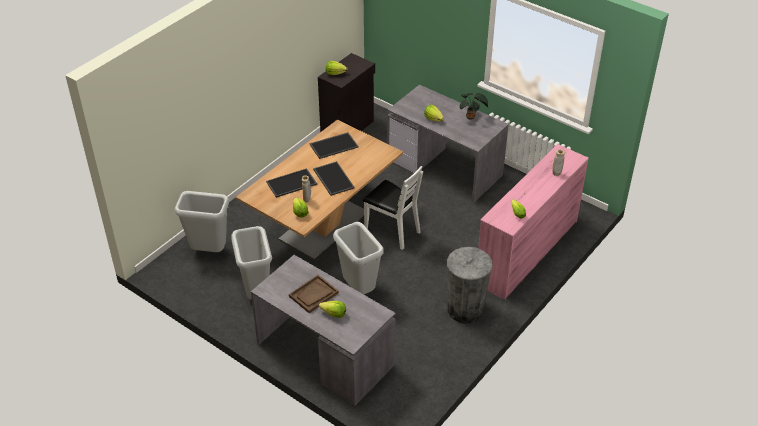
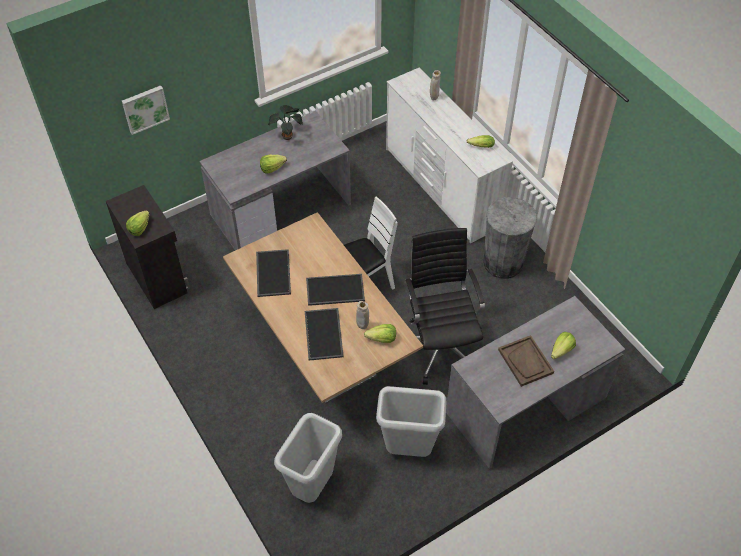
camera: 70 degrees left, 10 degrees up
(359, 289) = (440, 345): grey trash can -> black office chair
(408, 20) = (145, 108): none -> picture
(526, 251) = (441, 188): pink dresser -> white dresser

